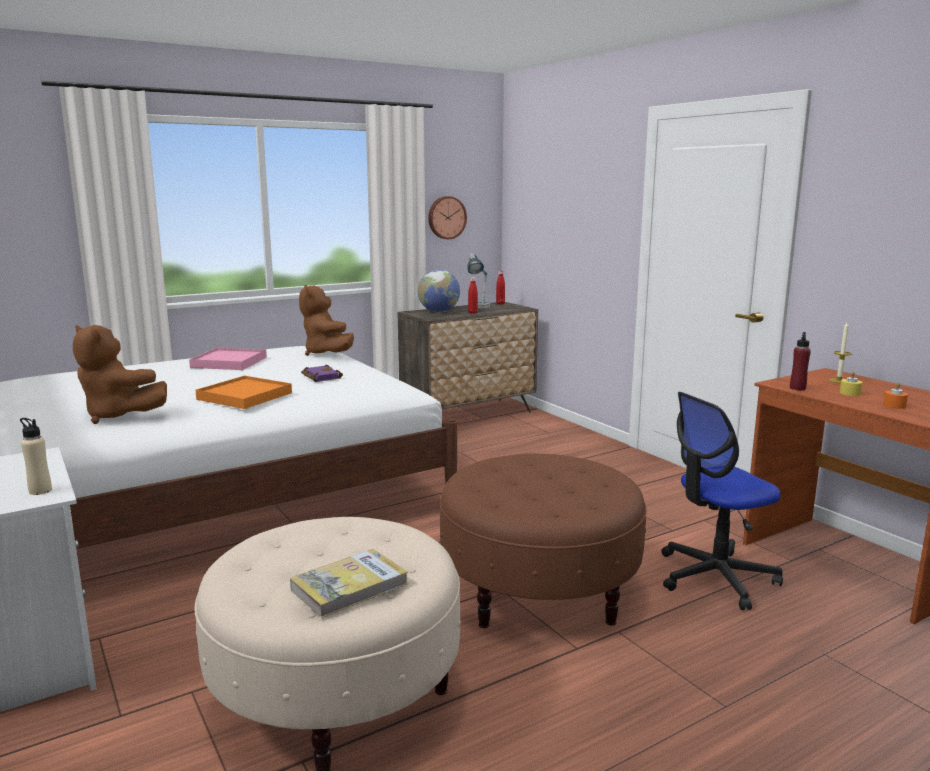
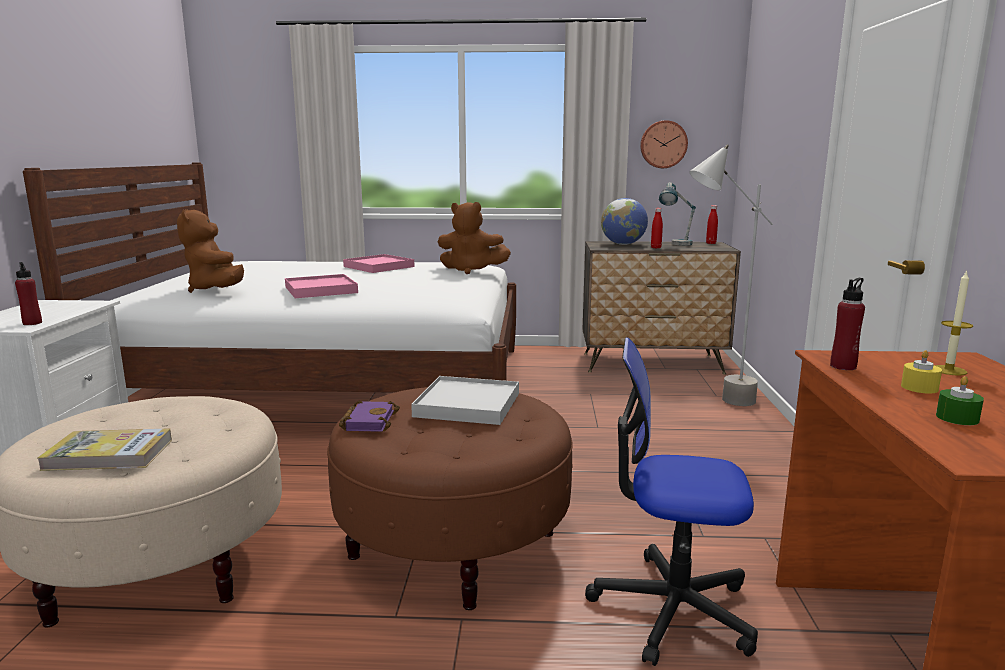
camera: 35 degrees right, 0 degrees up
(40, 491) = (32, 323): beige bottle -> red bottle
(244, 396) = (320, 290): orange tray -> pink tray
(320, 377) = (412, 285): purple book -> purple book (368, 421)
(327, 354) = (471, 270): brown plush toy -> brown plush toy turned 90 degrees counterclockwise
(531, 471) = (467, 405): none -> white tray
(557, 438) = (715, 403): none -> grey floor lamp
(894, 405) = (957, 418): orange candle -> green candle

